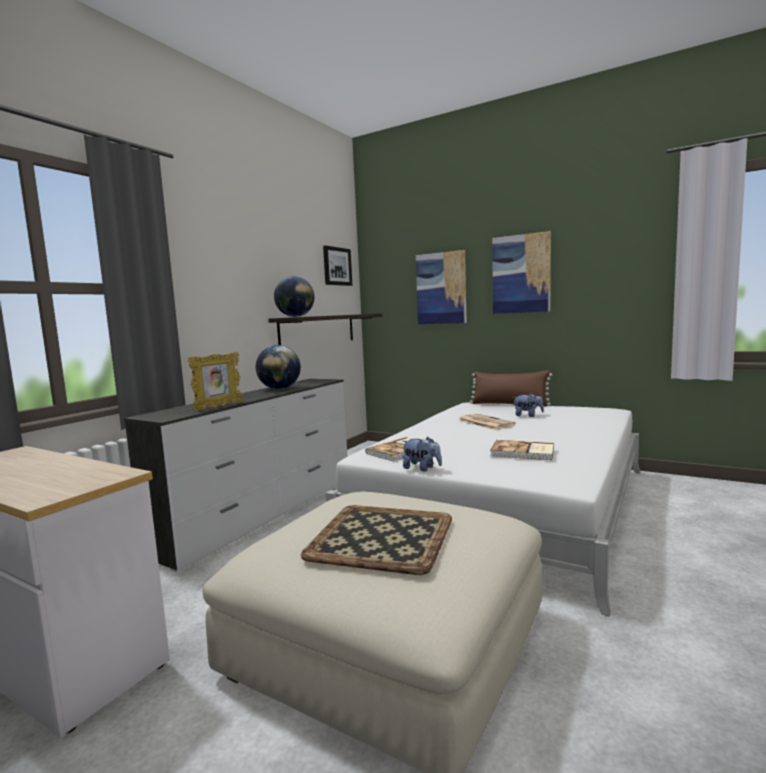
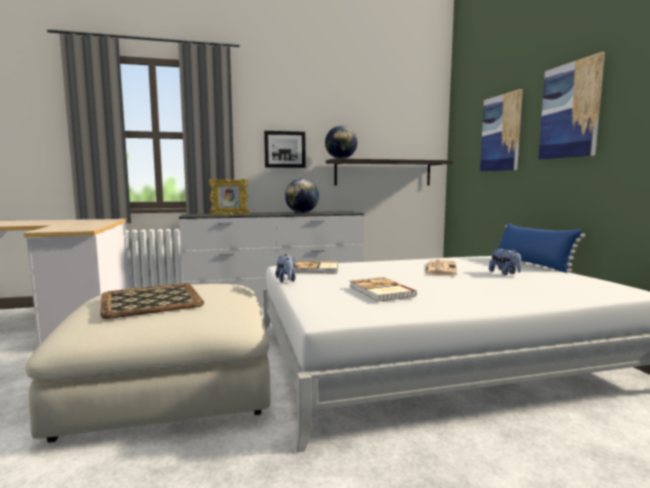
camera: 45 degrees right, 0 degrees up
(337, 266) = (415, 117): picture -> picture (284, 149)
(509, 404) = (532, 264): brown pillow -> blue pillow

